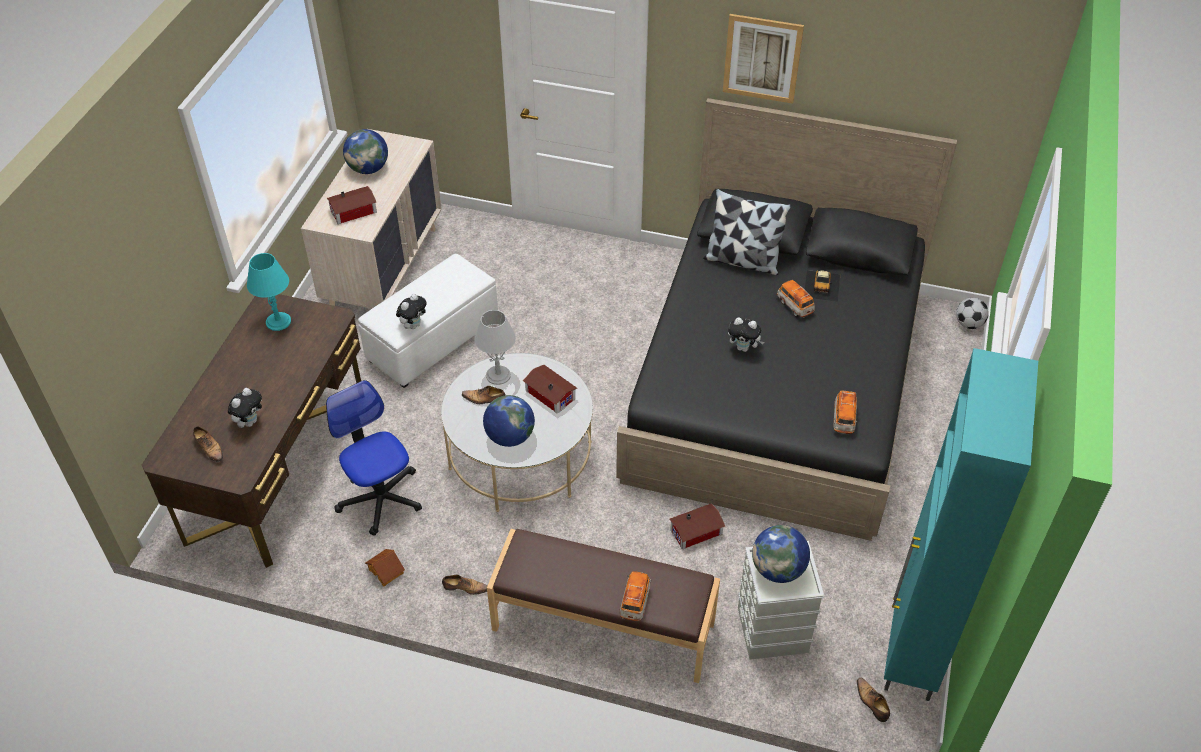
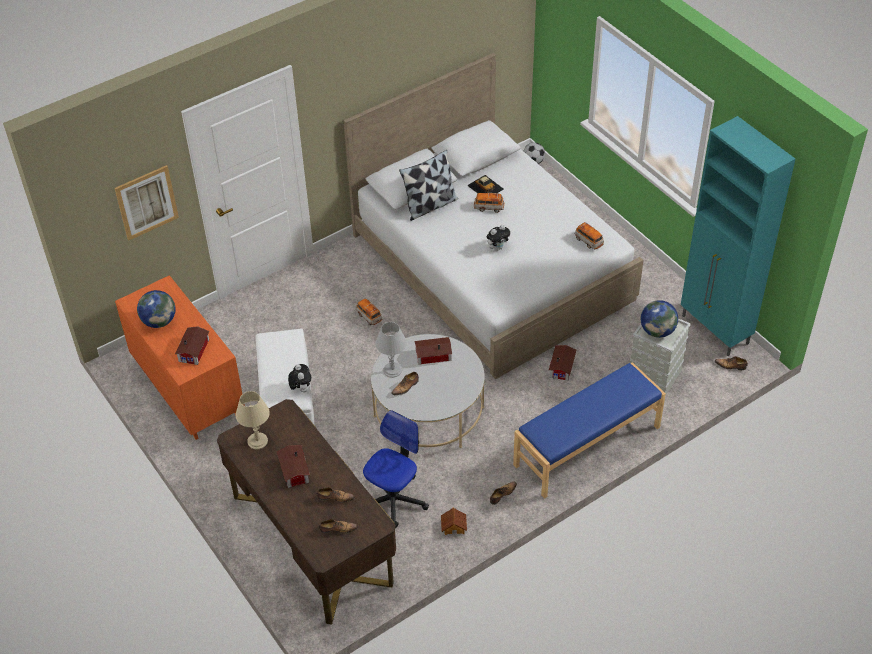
camera: 50 degrees left, 0 degrees up
(250, 421) = (335, 498): plush toy -> shoe
(259, 370) = (293, 471): none -> toy house
(278, 321) = (257, 441): turquoise table lamp -> beige table lamp
(381, 498) = (394, 499): office chair -> office chair turned 120 degrees clockwise
(384, 266) = (188, 389): beige dresser -> orange dresser
(510, 437) = (447, 392): globe -> none
(603, 627) = (587, 446): brown bench -> blue bench
(635, 602) = (618, 404): toy car -> toy car (369, 317)
(762, 58) = (371, 72): picture -> picture (146, 202)
(777, 383) = (492, 265): black bed -> white bed

